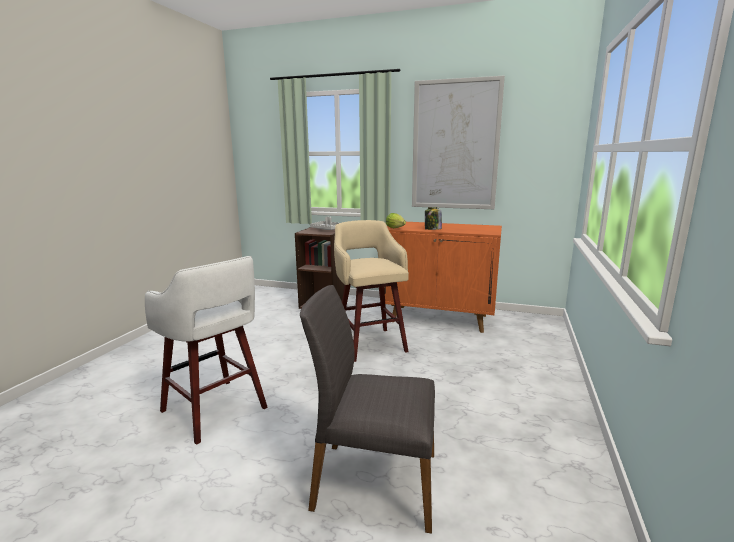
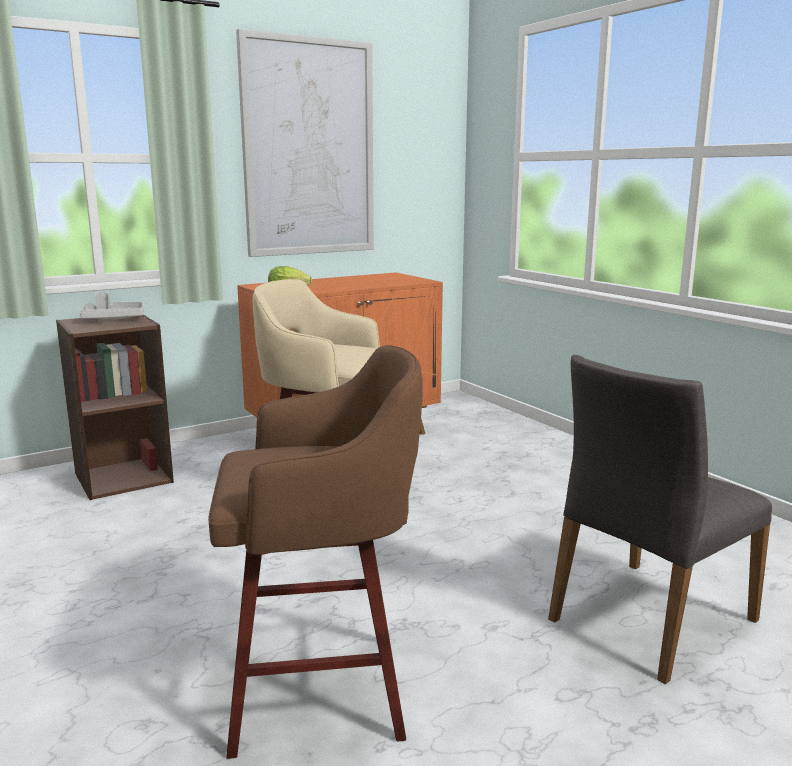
camera: 50 degrees left, 0 degrees up
(215, 411) = (323, 691): white stool -> brown stool
(432, 229) = (343, 287): jar -> none

